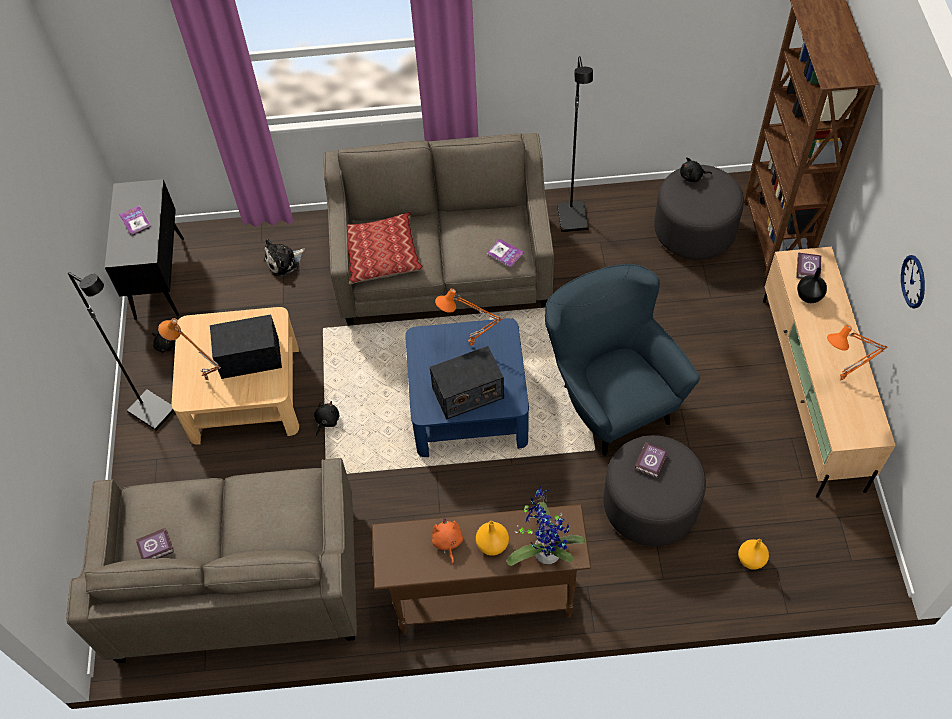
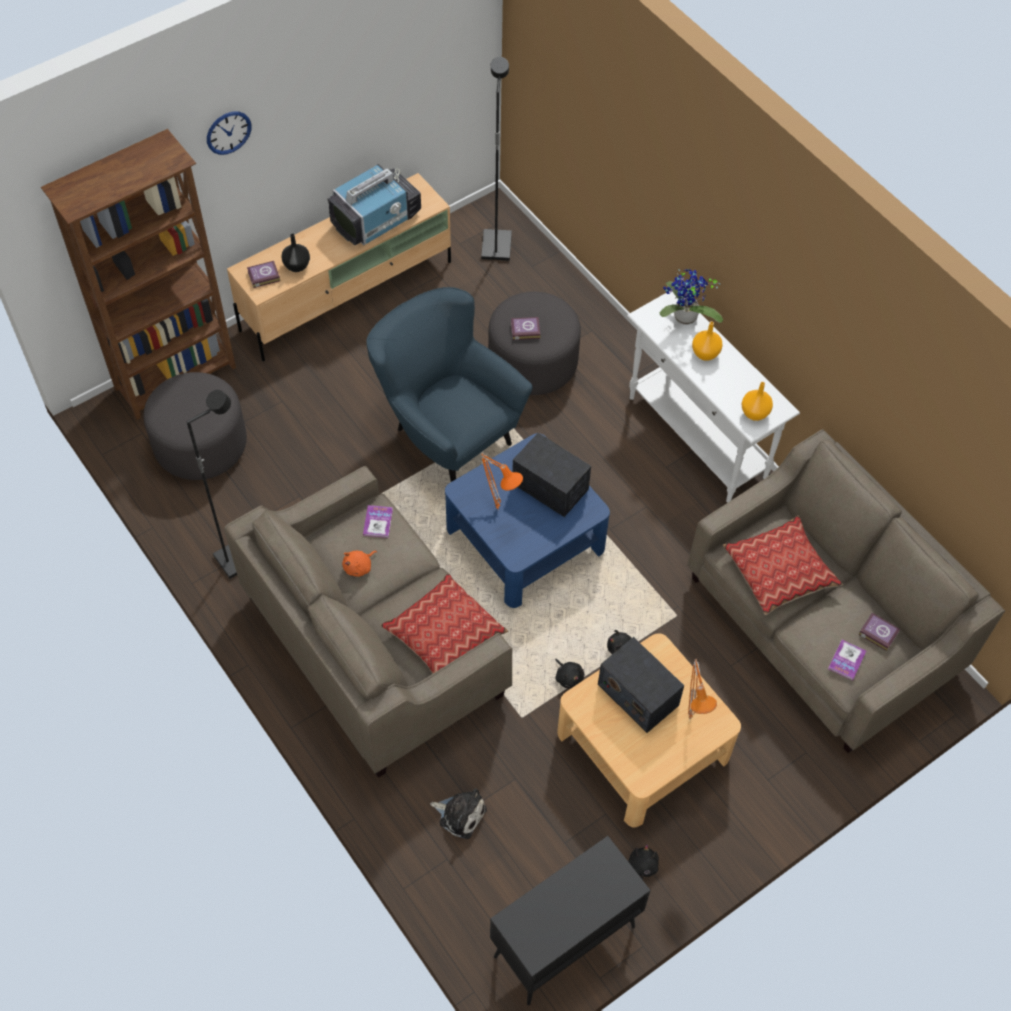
camera: 125 degrees left, 0 degrees up
(135, 221) = (569, 903): book -> book (846, 660)
(153, 410) = (722, 822): black floor lamp -> black floor lamp (495, 246)
(263, 508) = (780, 571): none -> pillow
(447, 542) = (726, 383): orange plush toy -> orange plush toy (359, 567)
(483, 599) = (697, 438): brown console table -> white console table
(609, 399) = (446, 432): blue armchair -> blue armchair turned 105 degrees clockwise
(692, 176) = (172, 421): black plush toy -> black plush toy (568, 677)
(751, 560) = (536, 283): orange vase -> orange vase (755, 413)
(842, 381) = (377, 219): orange table lamp -> television
(913, 281) = (332, 110): wall clock -> wall clock (228, 132)

